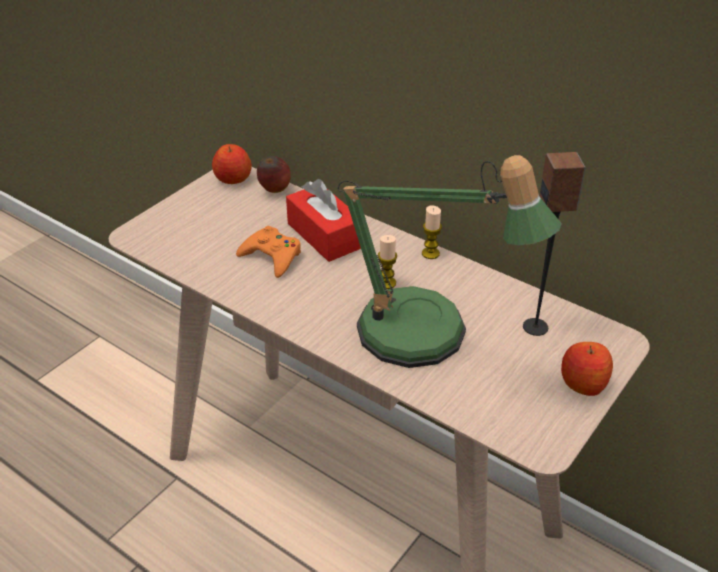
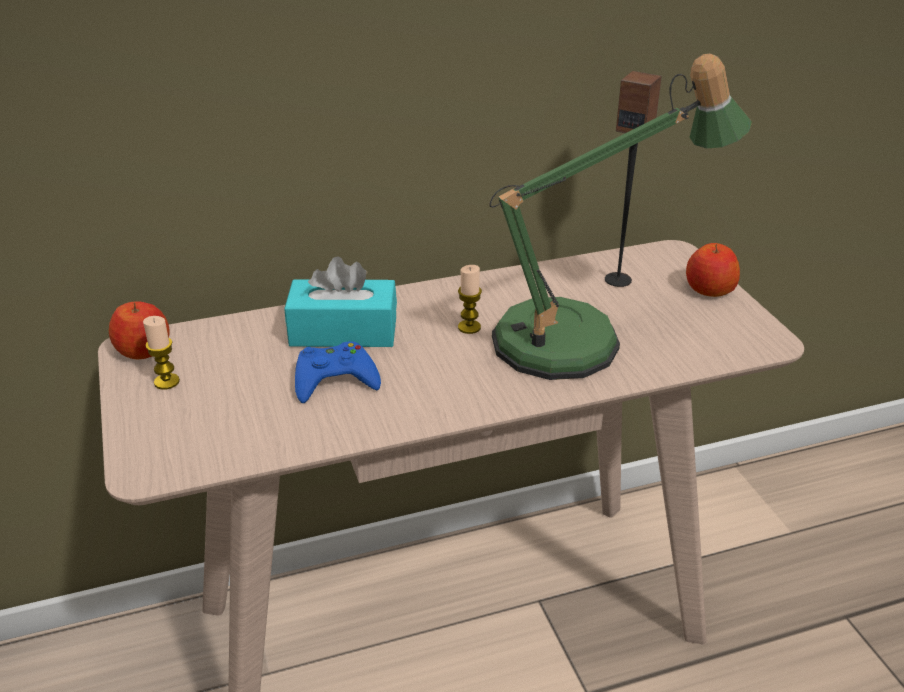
camera: 55 degrees left, 5 degrees down
(272, 256) = (335, 379): orange game controller -> blue game controller
(274, 191) = (215, 332): apple -> none
(325, 235) = (343, 331): red tissue box -> turquoise tissue box
(430, 253) = (453, 285): candle -> candle (166, 382)

